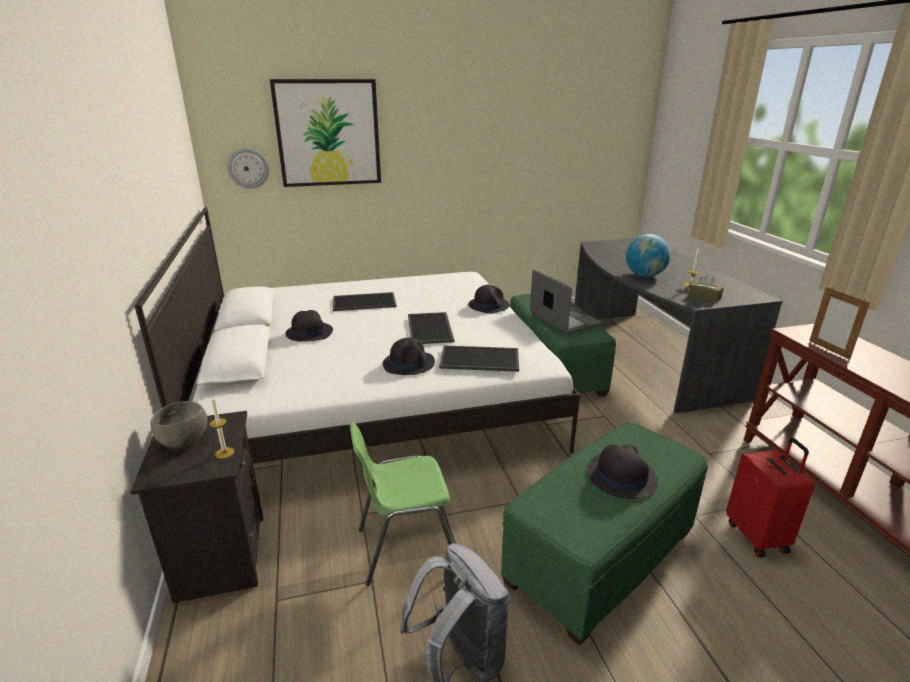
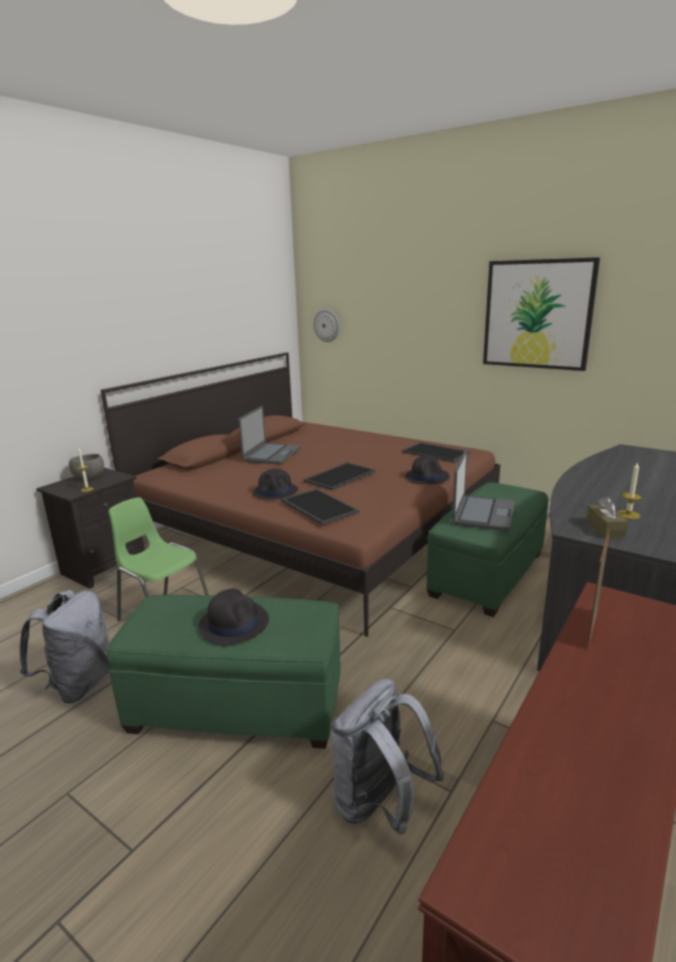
camera: 50 degrees right, 5 degrees down
(309, 332) = (271, 455): black hat -> laptop
(328, 133) = (384, 299): picture -> picture (537, 314)
(365, 301) = (347, 447): tray -> tray (436, 452)
(374, 392) = (319, 526): white bed -> brown bed
(644, 275) = (596, 489): globe -> none
(758, 536) = (380, 805): red suitcase -> grey backpack

